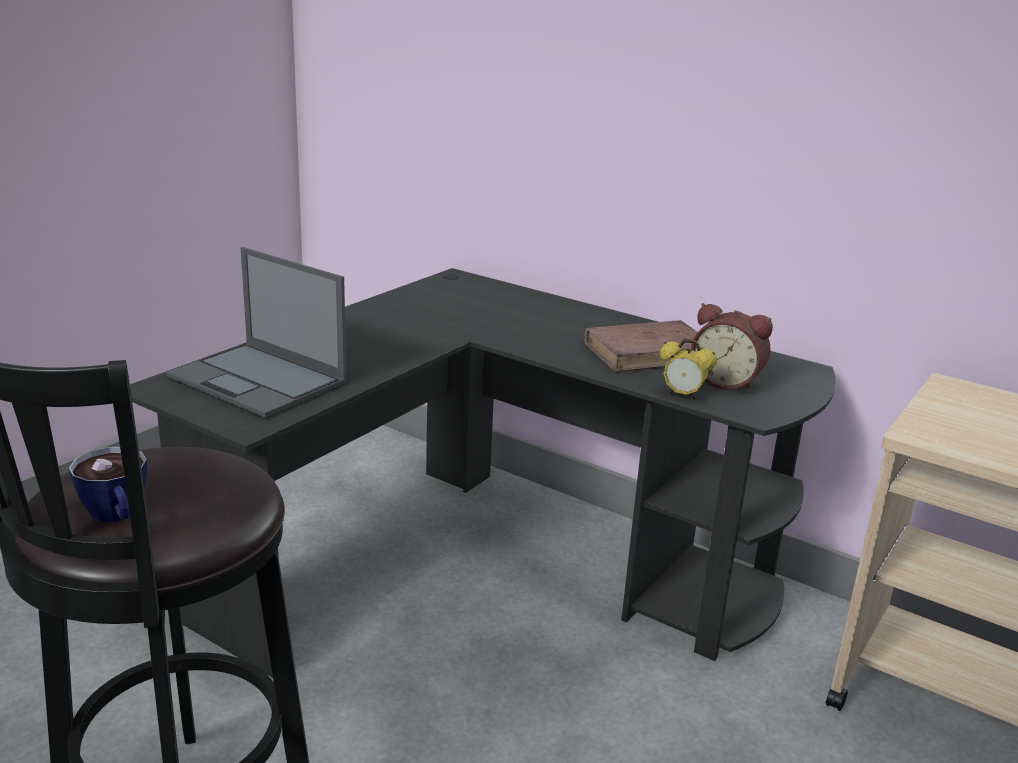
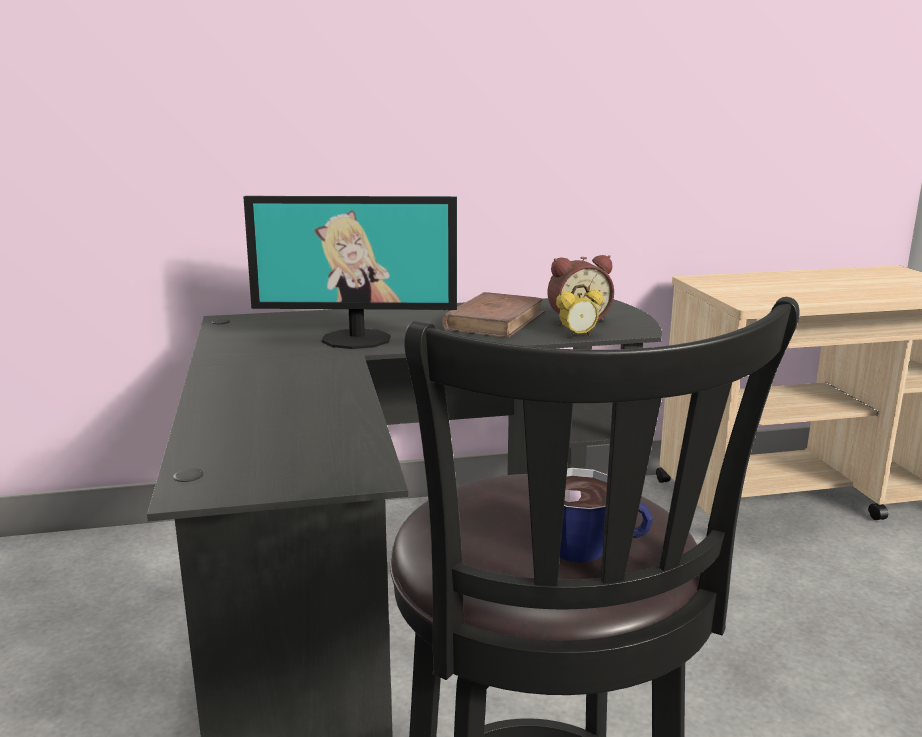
camera: 45 degrees left, 5 degrees down
(259, 380) = (278, 443): laptop -> none
(500, 326) = (357, 339): none -> monitor

